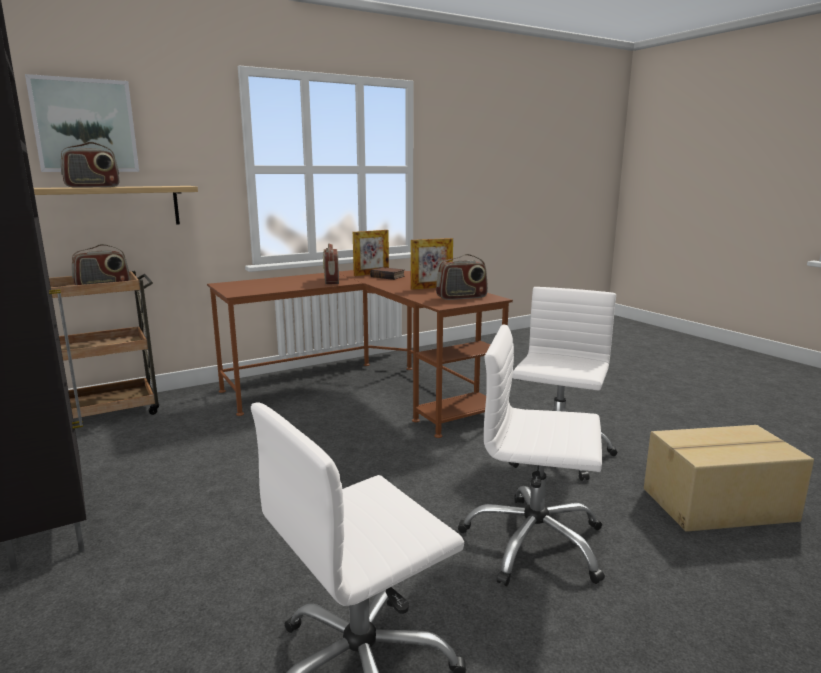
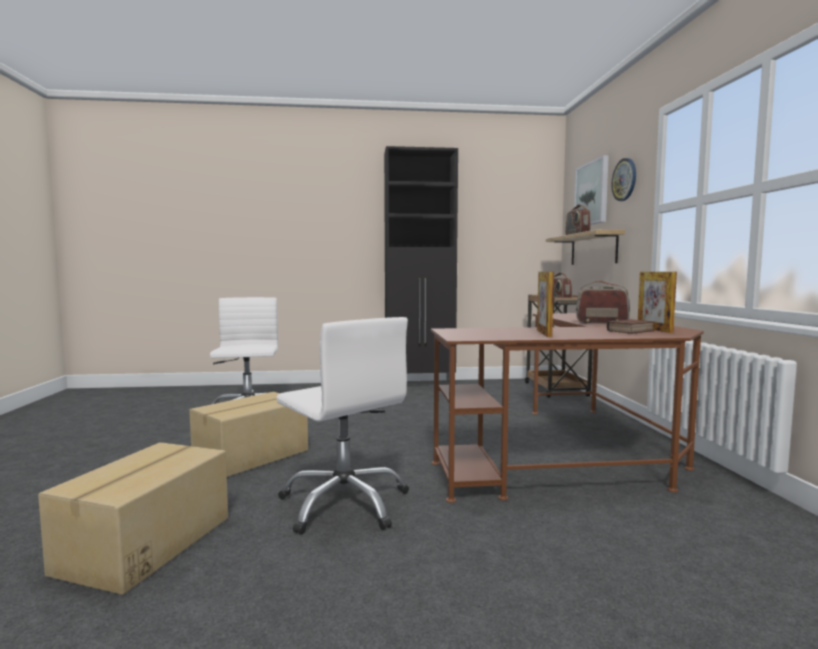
camera: 115 degrees right, 10 degrees down
(178, 125) = (624, 179): none -> wall clock
(461, 297) = (478, 334): radio -> none
(533, 543) = (253, 456): white office chair -> cardboard box

